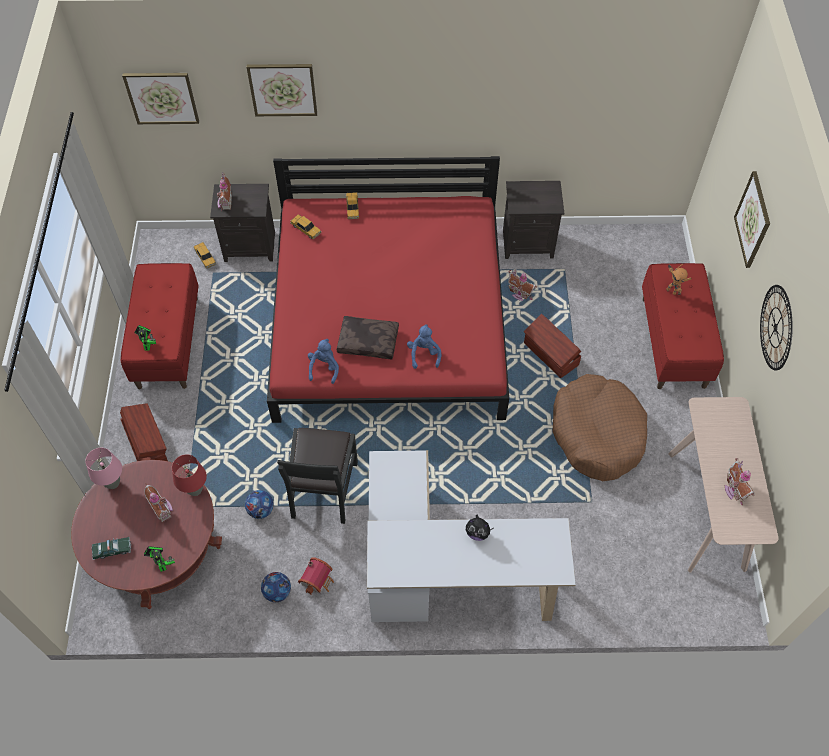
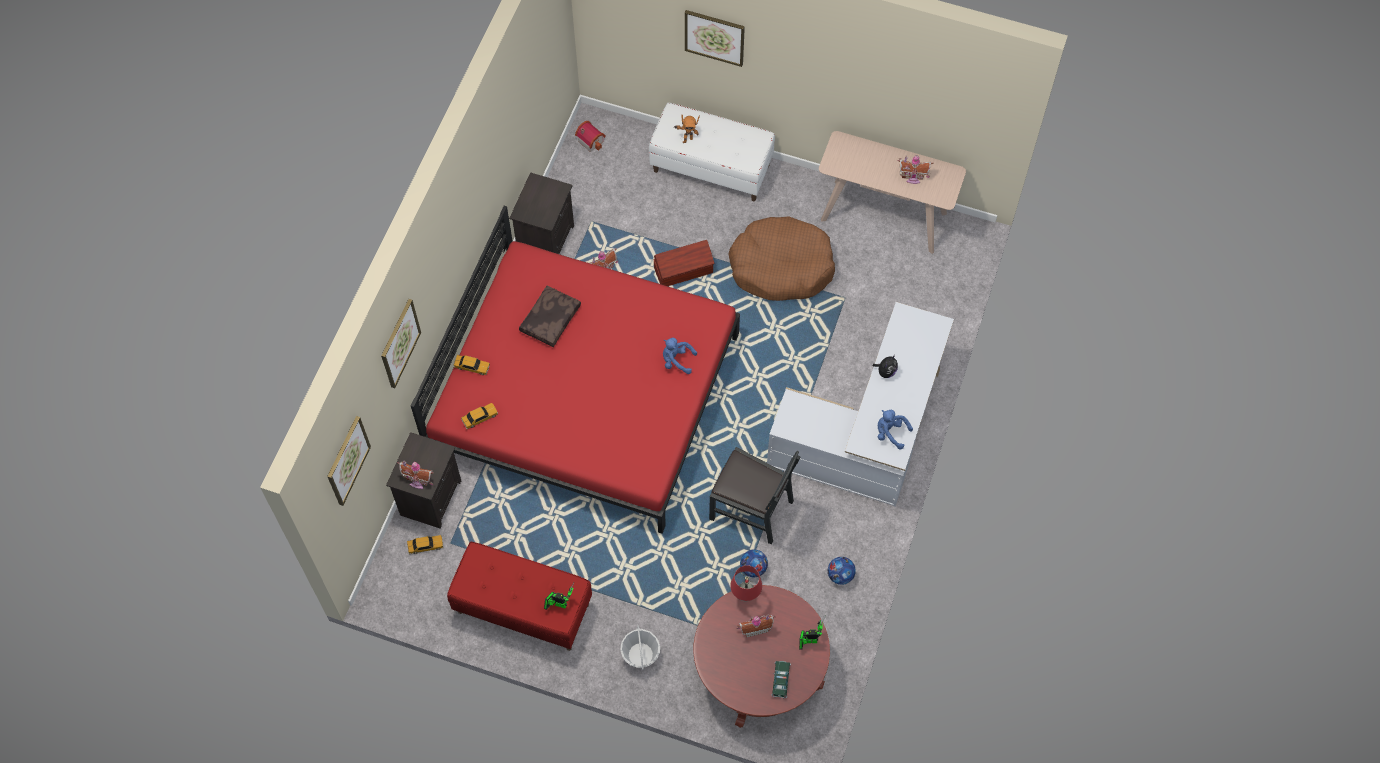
camera: 70 degrees left, 5 degrees up
(113, 483) = (711, 667): pink table lamp -> none
(147, 444) = (640, 655): brown storage box -> basket
(318, 580) = (840, 538): toy house -> toy house (591, 140)
(324, 368) = (657, 449): blue plush toy -> blue plush toy (890, 433)
(369, 341) = (643, 402): brown pillow -> brown pillow (550, 319)
(674, 342) = (711, 167): red bench -> white bench
(776, 327) = (822, 72): wall clock -> none

